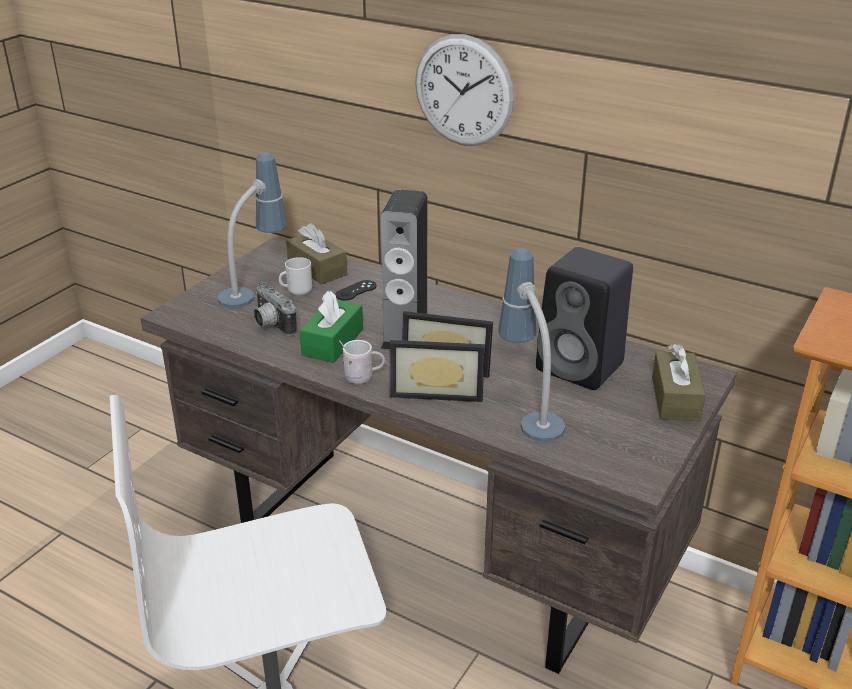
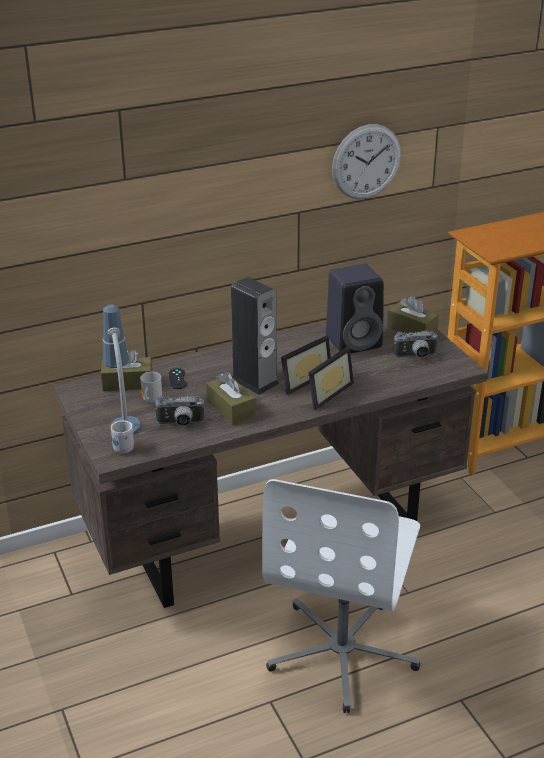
camera: 55 degrees left, 0 degrees up
(333, 342) = (231, 408): green tissue box -> brown tissue box
(363, 378) = (284, 412): white mug -> white mug (125, 447)
(463, 91) = (214, 203): wall clock -> wall clock (366, 162)
(528, 410) = (376, 373): table lamp -> none
(609, 427) = (416, 357): none -> camera

